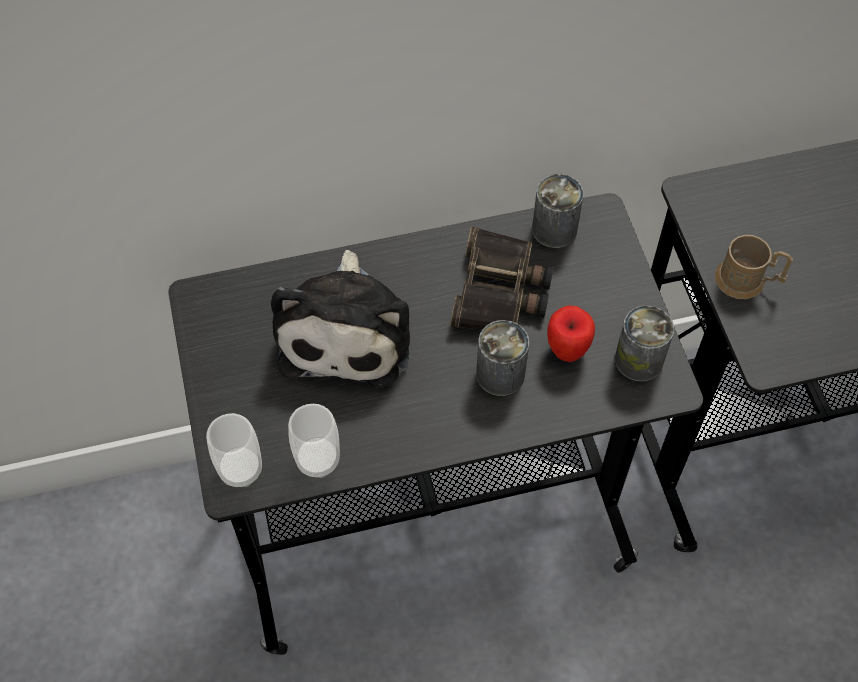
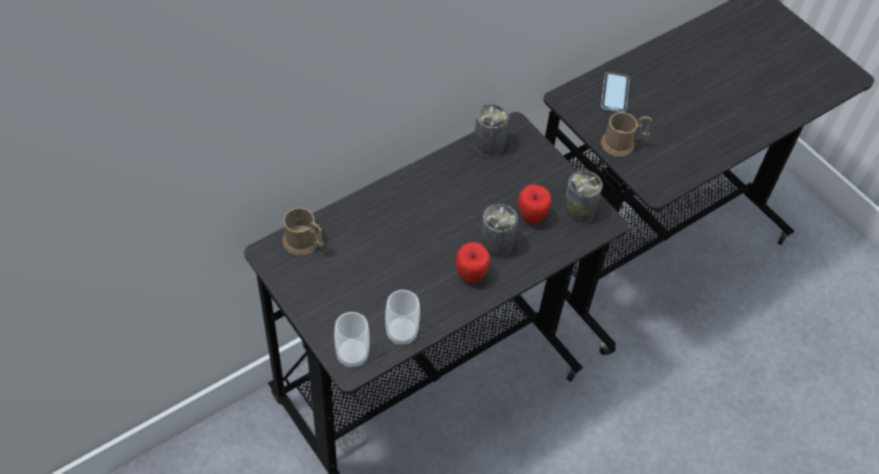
camera: 25 degrees left, 5 degrees down
(250, 297) = (305, 243): none -> brown mug
(347, 330) = (382, 245): plush toy -> none
(446, 408) = (470, 275): none -> apple
(501, 291) = (472, 192): binoculars -> none
(768, 204) = (614, 93): none -> phone

